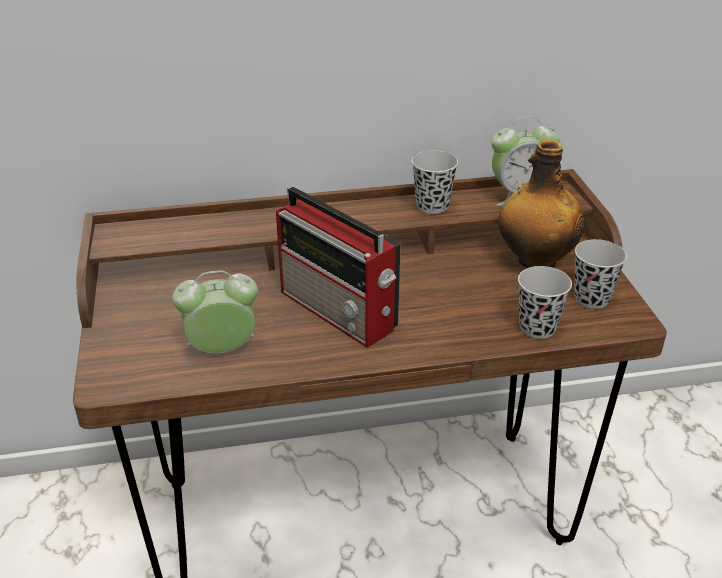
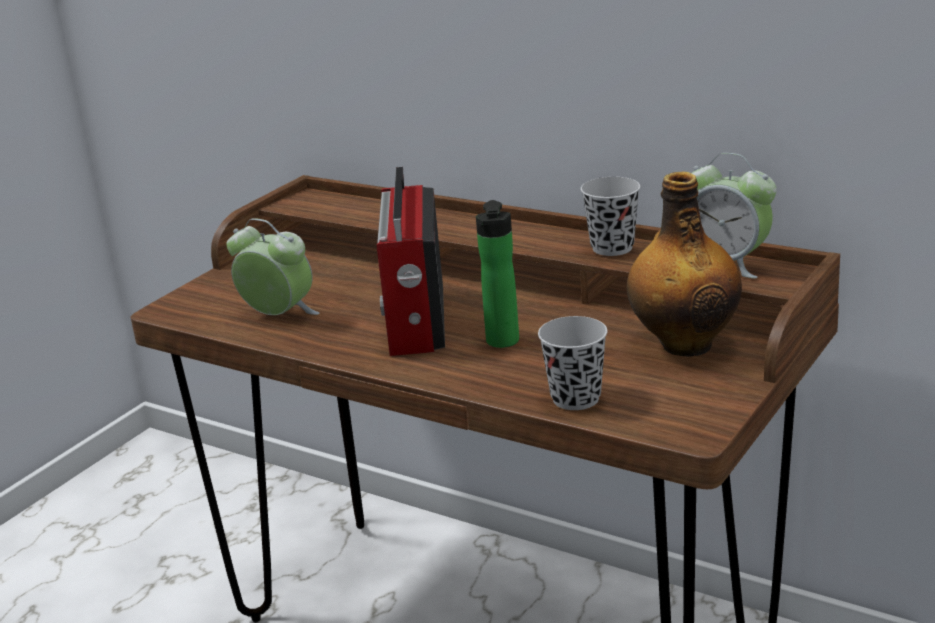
camera: 45 degrees right, 10 degrees down
(428, 305) = (502, 343): none -> bottle
(591, 298) = (684, 396): black cup -> none

